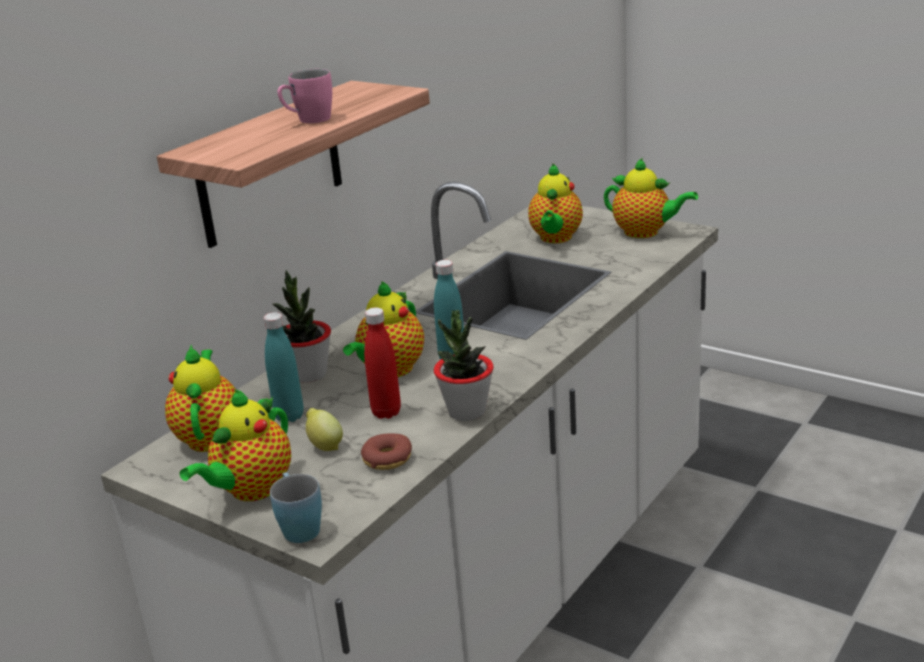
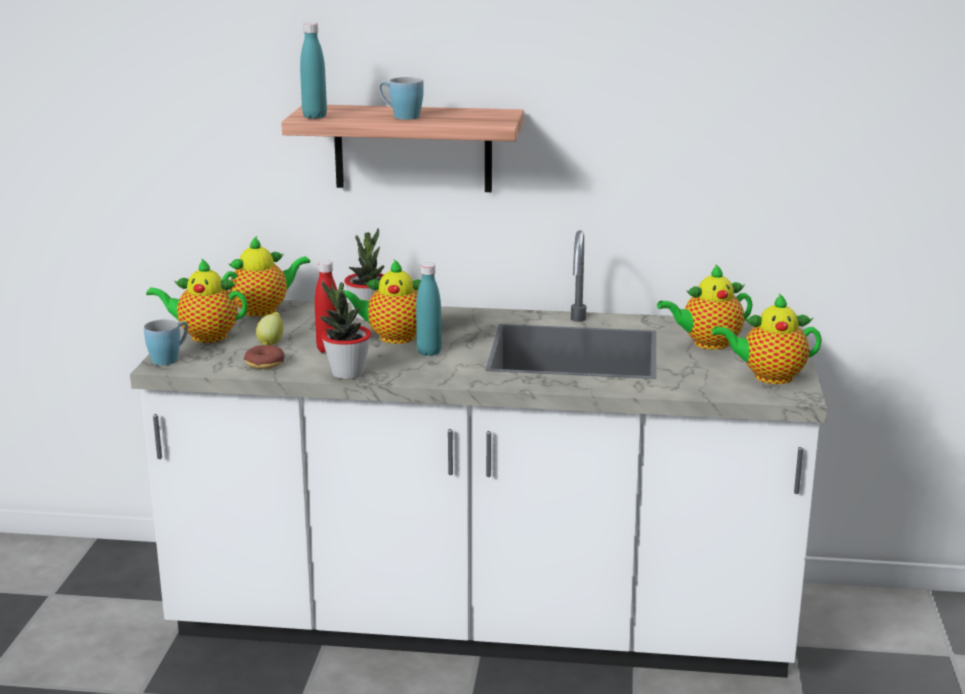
camera: 60 degrees right, 5 degrees down
(289, 416) = (304, 324): turquoise bottle -> turquoise bottle (314, 116)
(308, 121) = (400, 116): pink mug -> blue mug
(645, 232) = (768, 377): teapot -> teapot turned 90 degrees clockwise

